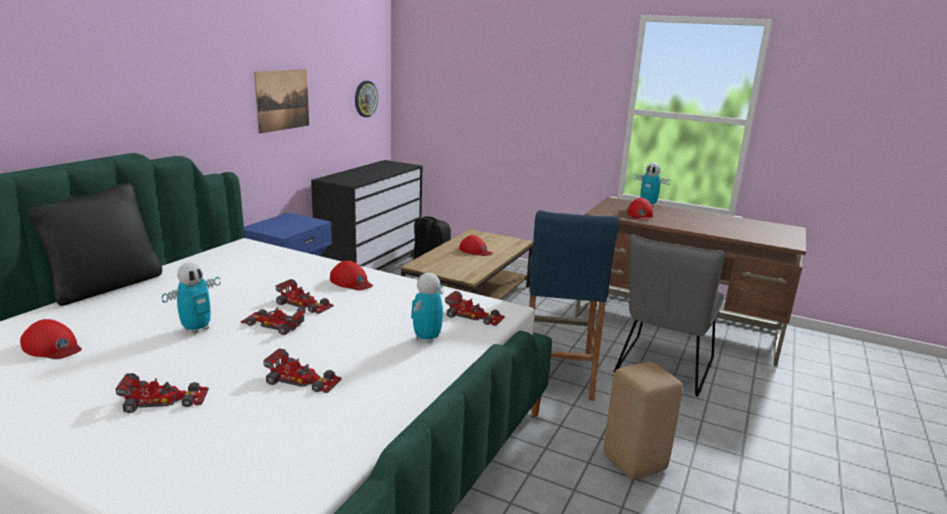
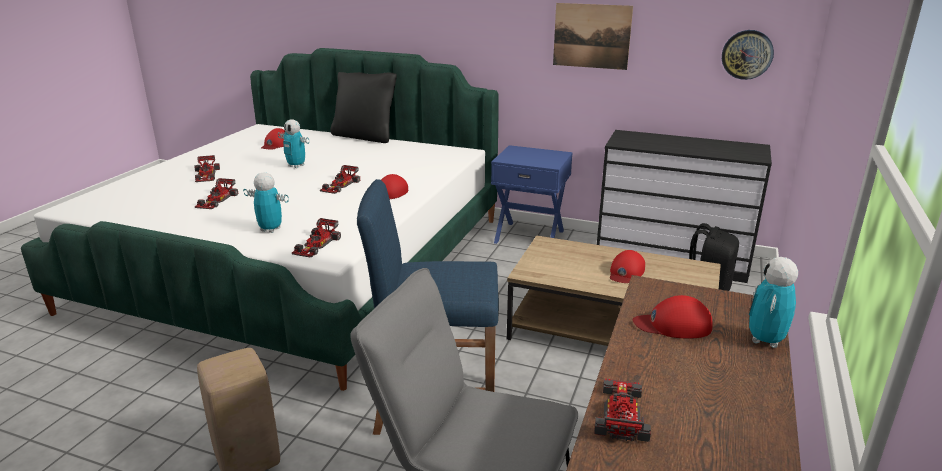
camera: 85 degrees right, 5 degrees up
(273, 324) = (303, 182): toy car -> toy car (621, 412)

